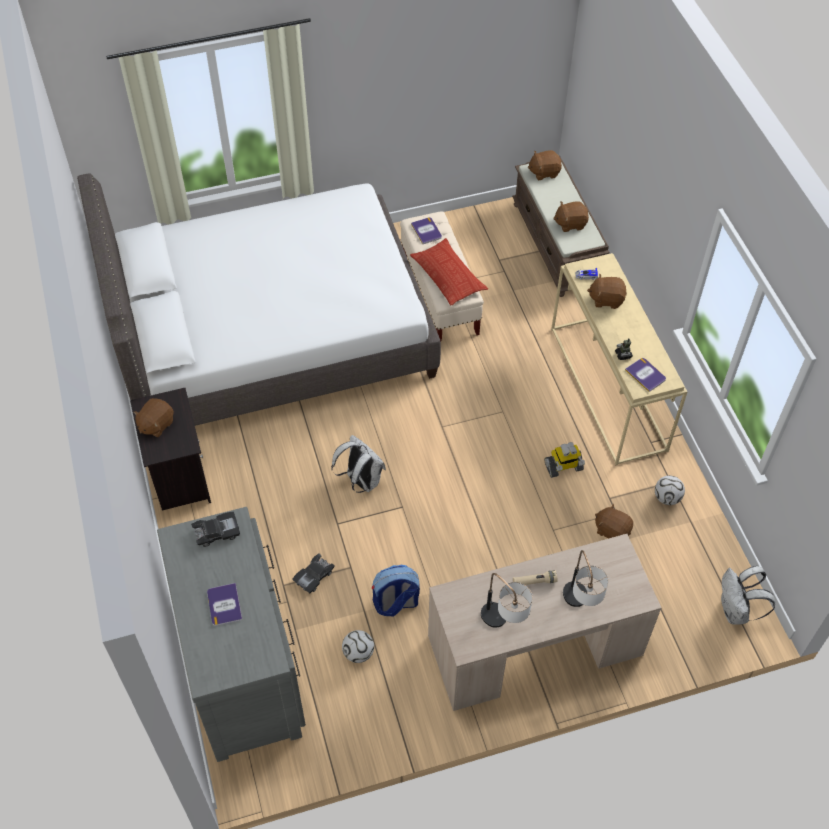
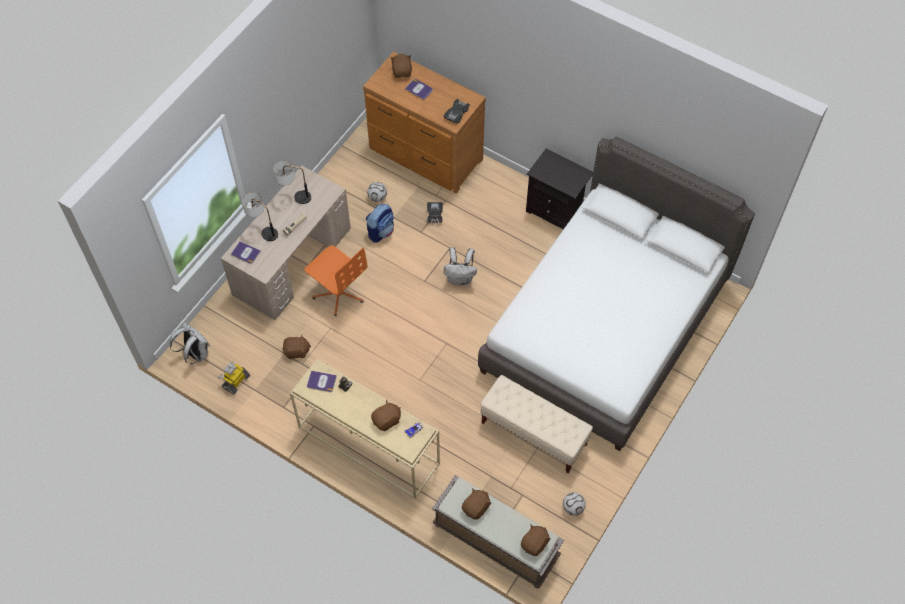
camera: 140 degrees right, 5 degrees up
(156, 424) = (565, 170): brown plush toy -> brown plush toy (402, 72)
(244, 667) = (425, 155): grey dresser -> brown dresser
(426, 231) = (566, 428): book -> book (245, 253)
(448, 276) = (518, 403): pillow -> none
(510, 563) = (339, 293): none -> orange office chair
(563, 467) = (354, 370): toy robot -> toy robot (236, 381)
(667, 497) = (278, 395): football -> football (573, 508)

